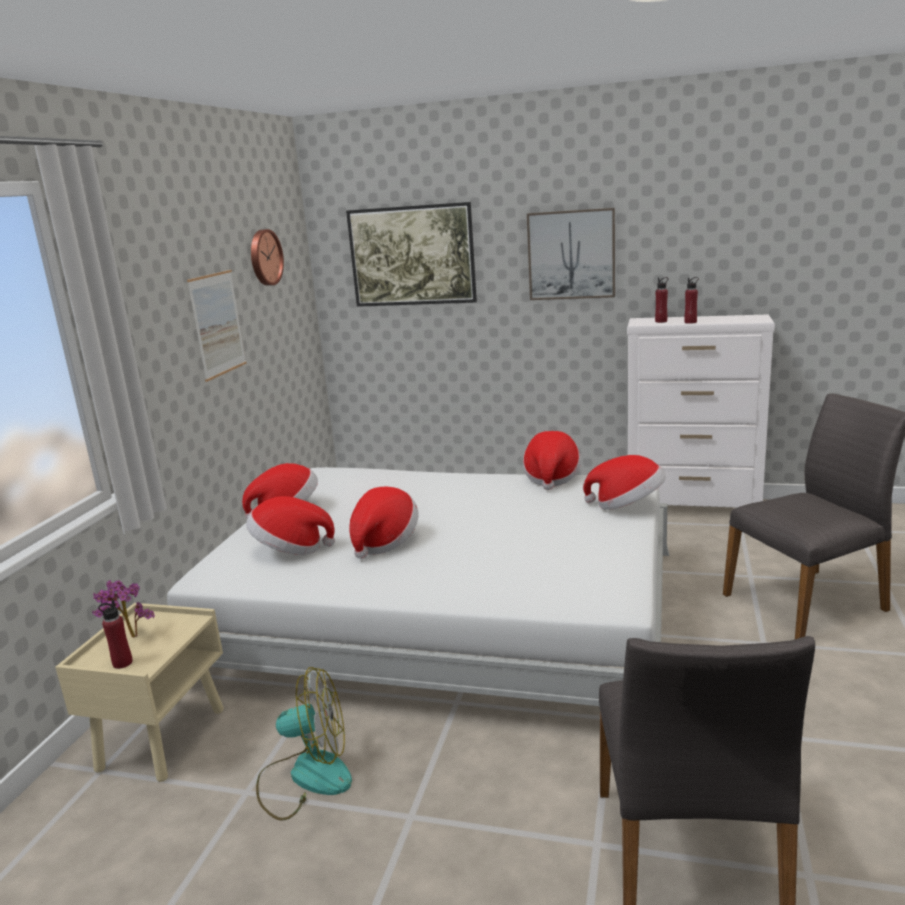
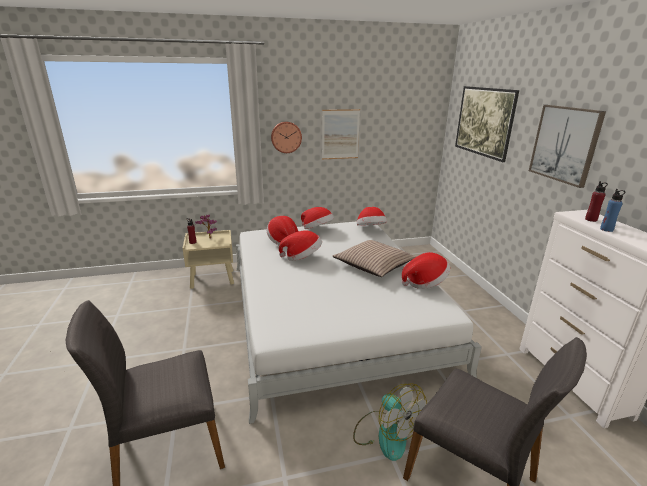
camera: 60 degrees right, 5 degrees up
(264, 257) = (395, 106): wall clock -> wall clock (286, 137)
(305, 777) = (200, 316): fan -> fan (386, 433)
(469, 496) = (374, 265): none -> pillow
(627, 505) = (407, 317): hat -> hat (370, 229)
(690, 322) = (606, 229): red bottle -> blue bottle

